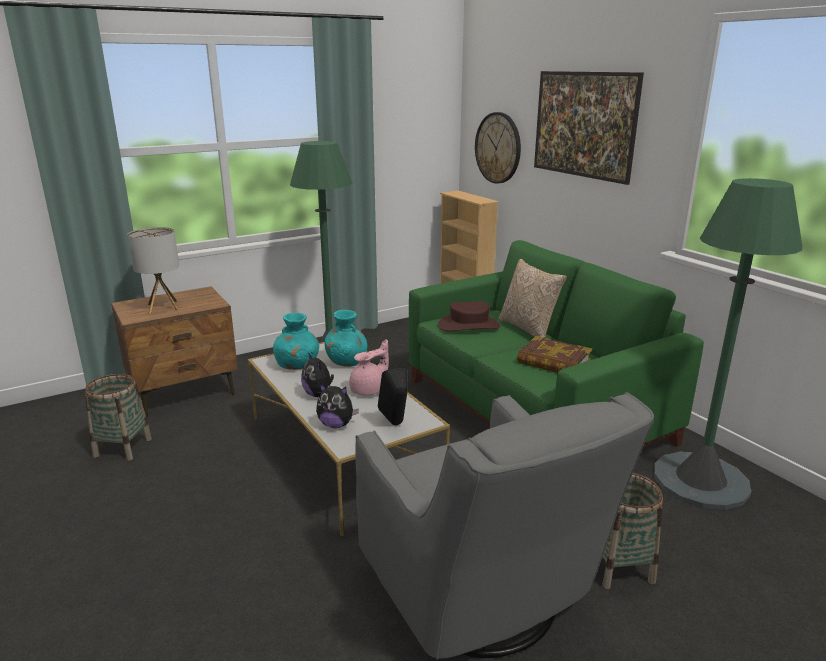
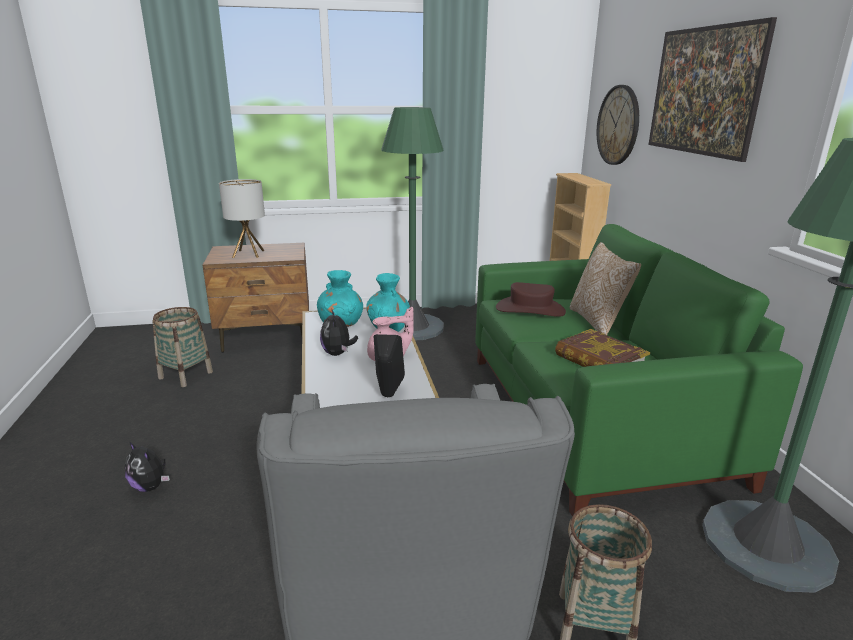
camera: 20 degrees right, 0 degrees up
(336, 425) = (330, 385): plush toy -> plush toy (150, 486)

